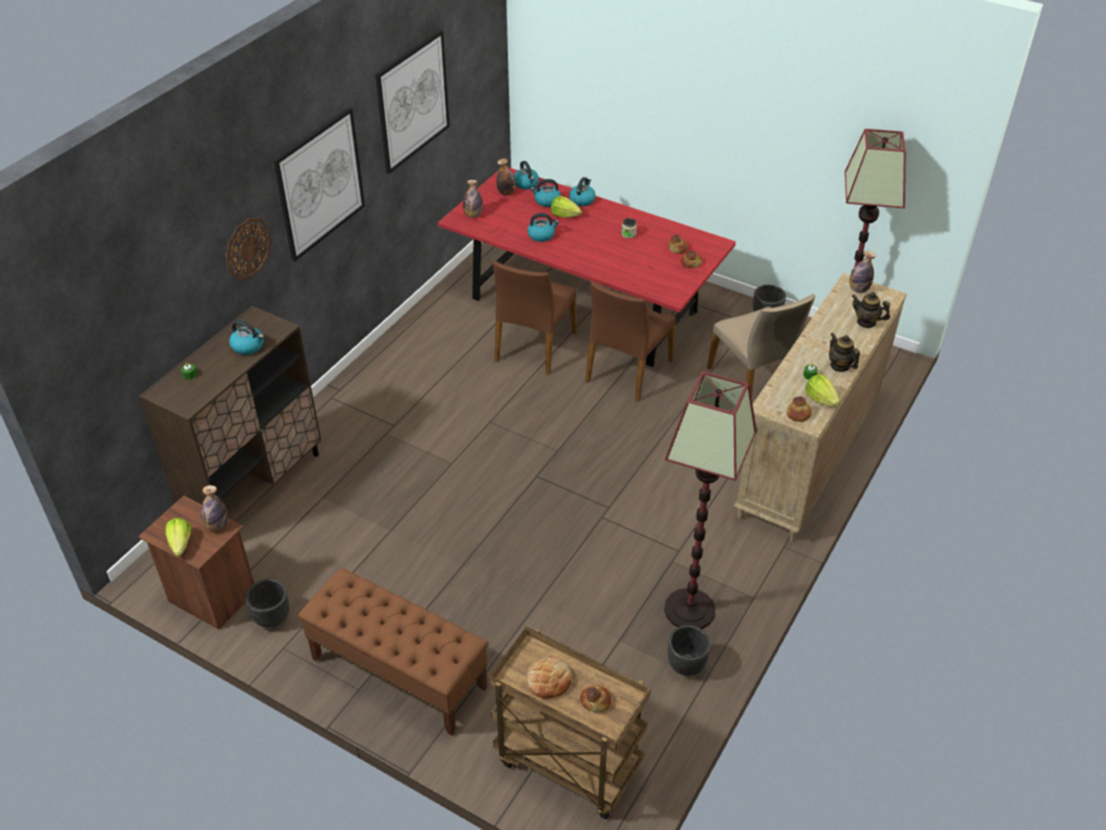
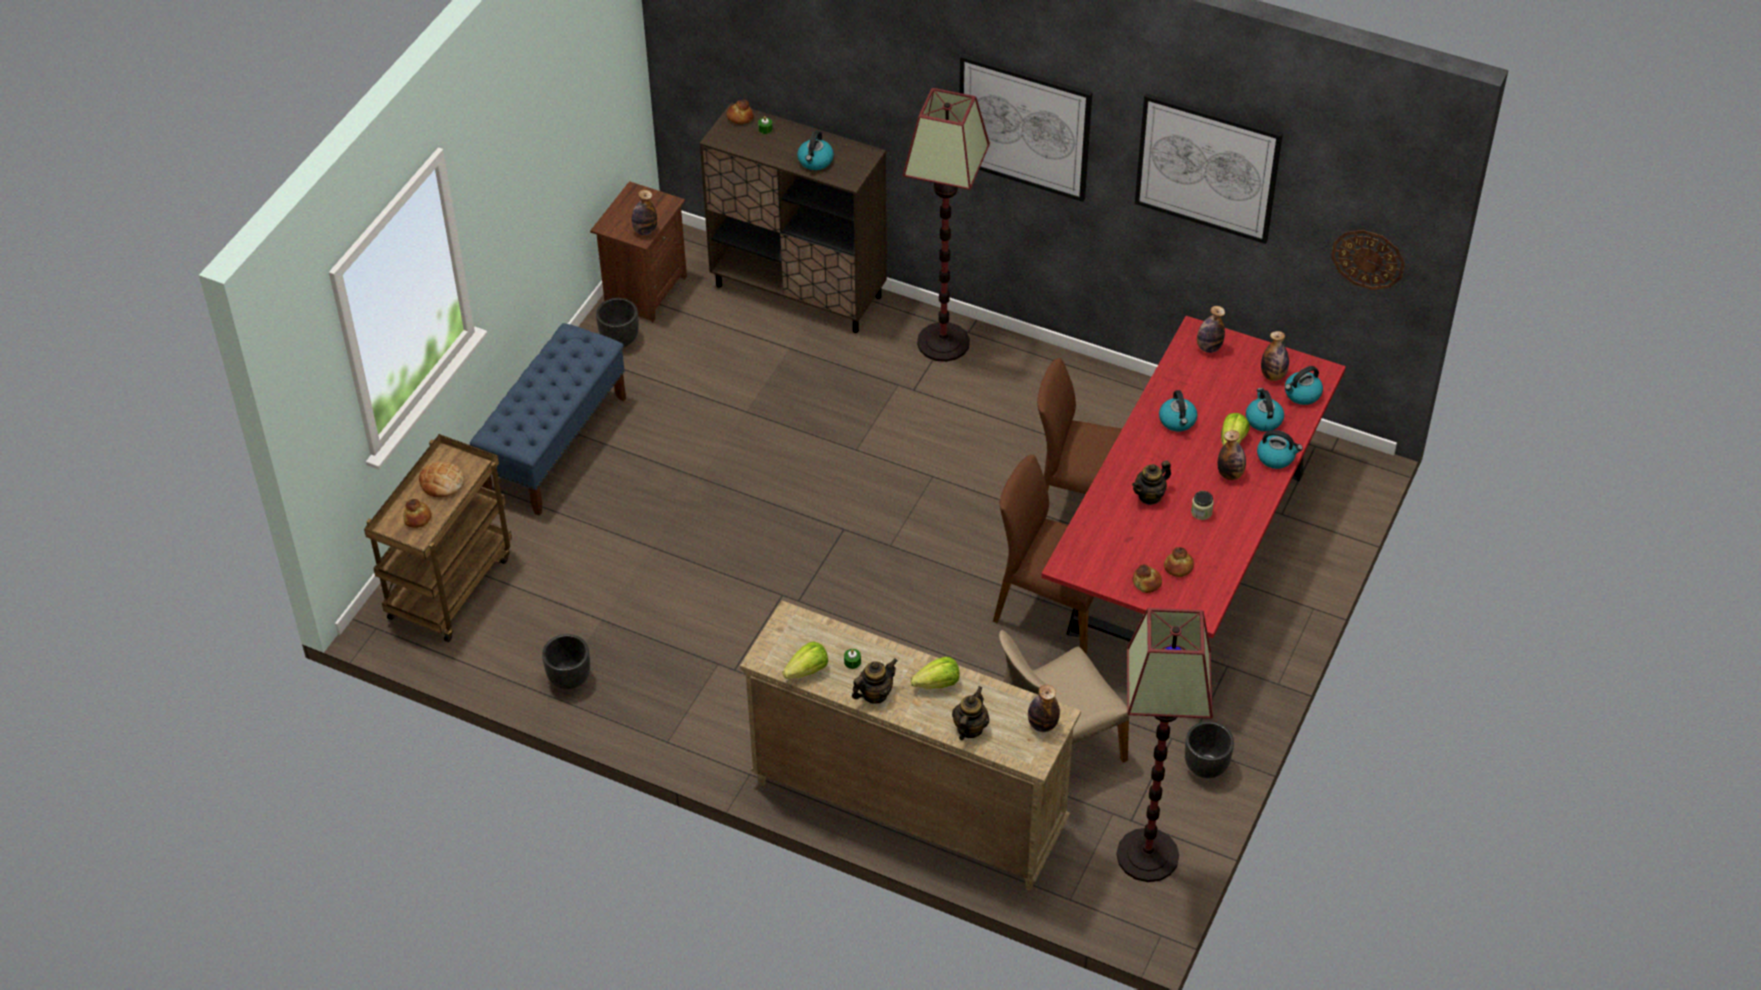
camera: 85 degrees right, 5 degrees up
(181, 544) = (619, 211): lettuce -> lettuce (938, 684)
(247, 248) = (904, 100): wall clock -> wall clock (1368, 259)
(398, 673) = (555, 445): brown bench -> blue bench
(595, 219) = (1230, 474): none -> bottle
(611, 254) = (1150, 496): none -> teapot
(689, 609) = (647, 681): floor lamp -> floor lamp (944, 342)
(798, 414) = (778, 648): bread -> bread (740, 117)

